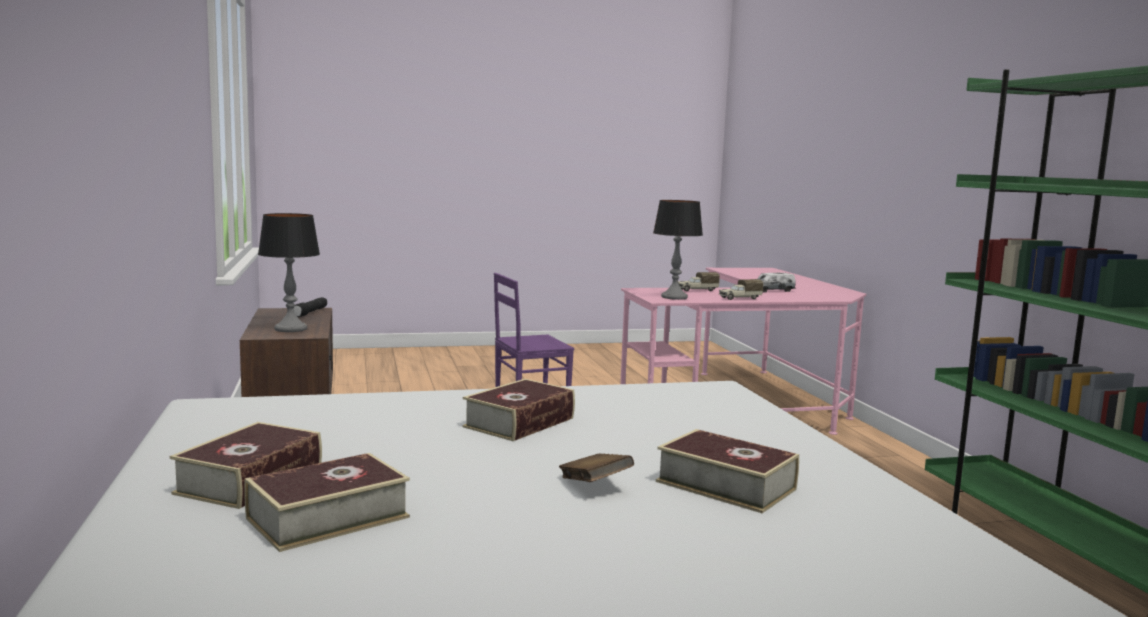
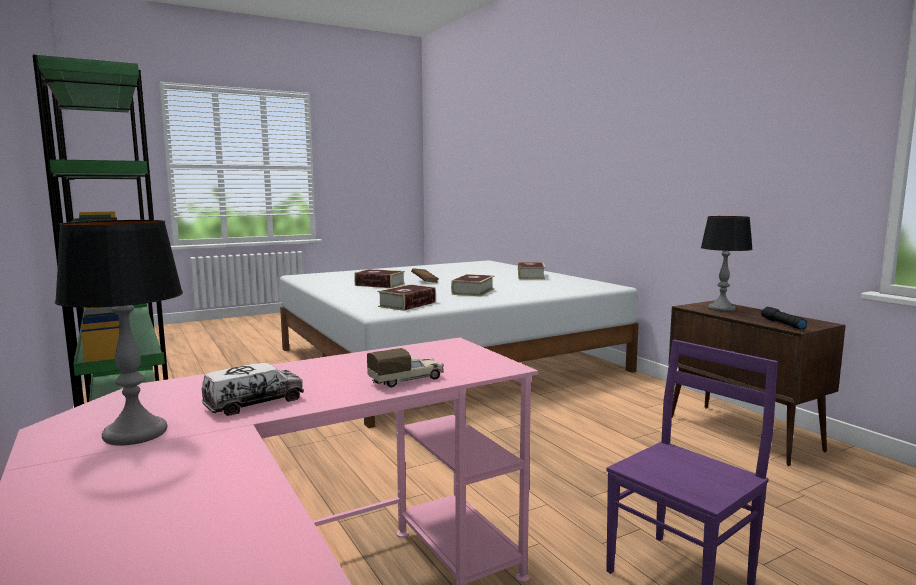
camera: 165 degrees right, 0 degrees up
(328, 517) = (492, 274): book -> book (407, 304)
(674, 297) = (436, 352): table lamp -> table lamp (134, 433)
(739, 298) = (337, 363): toy truck -> none

